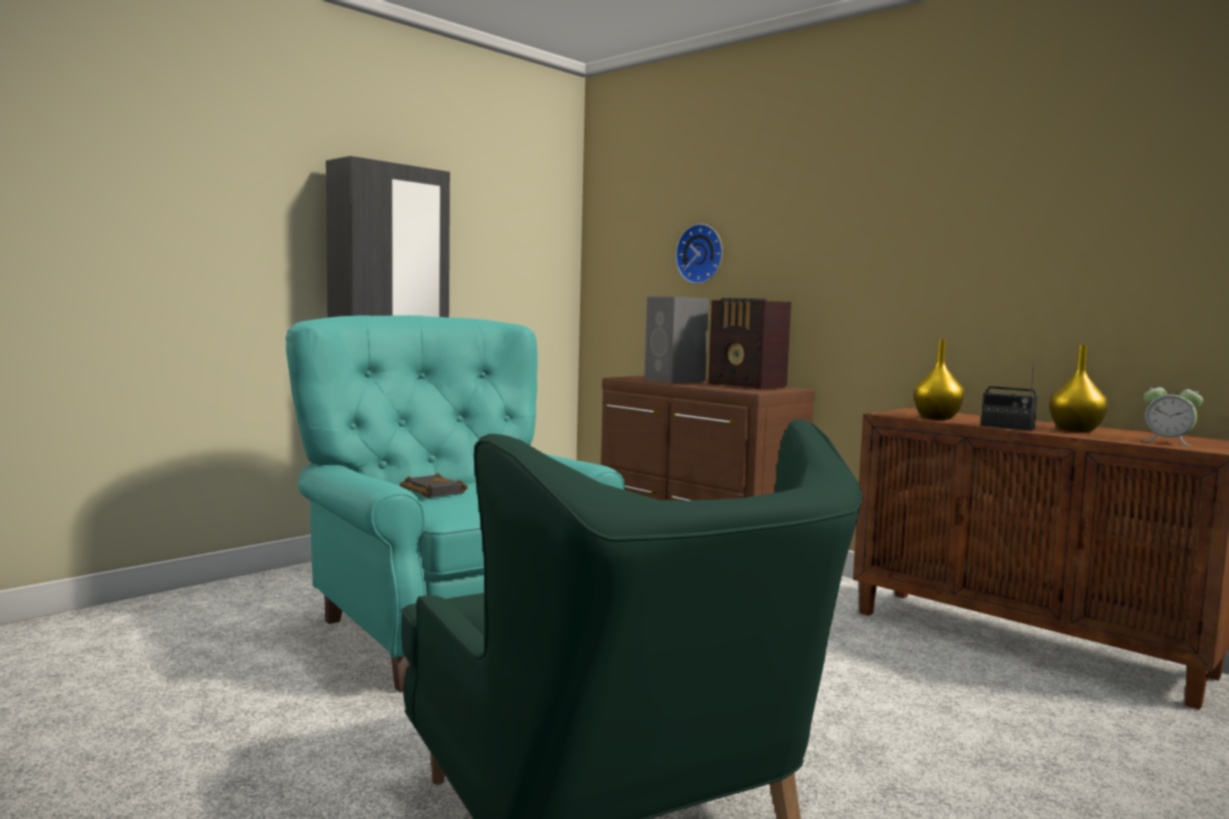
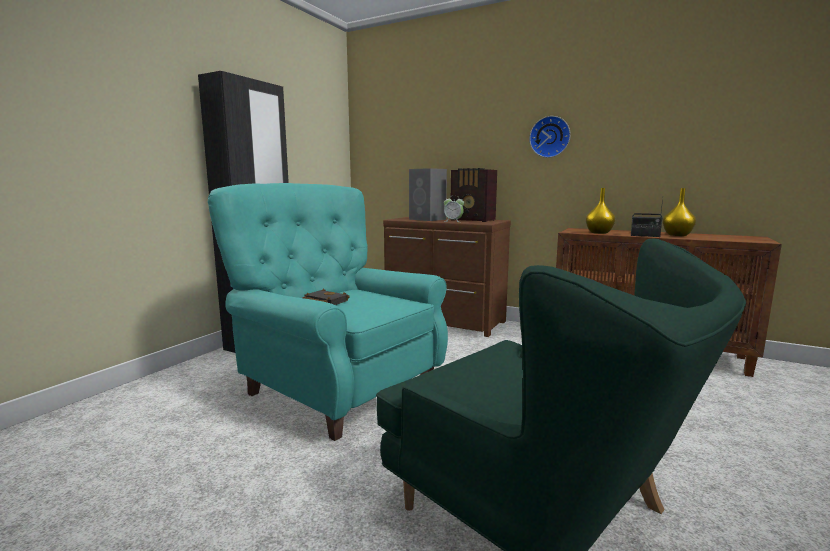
camera: 15 degrees left, 5 degrees up
(701, 254) = (433, 143): wall clock -> wall clock (550, 137)
(1168, 442) = (733, 238): alarm clock -> alarm clock (453, 221)

